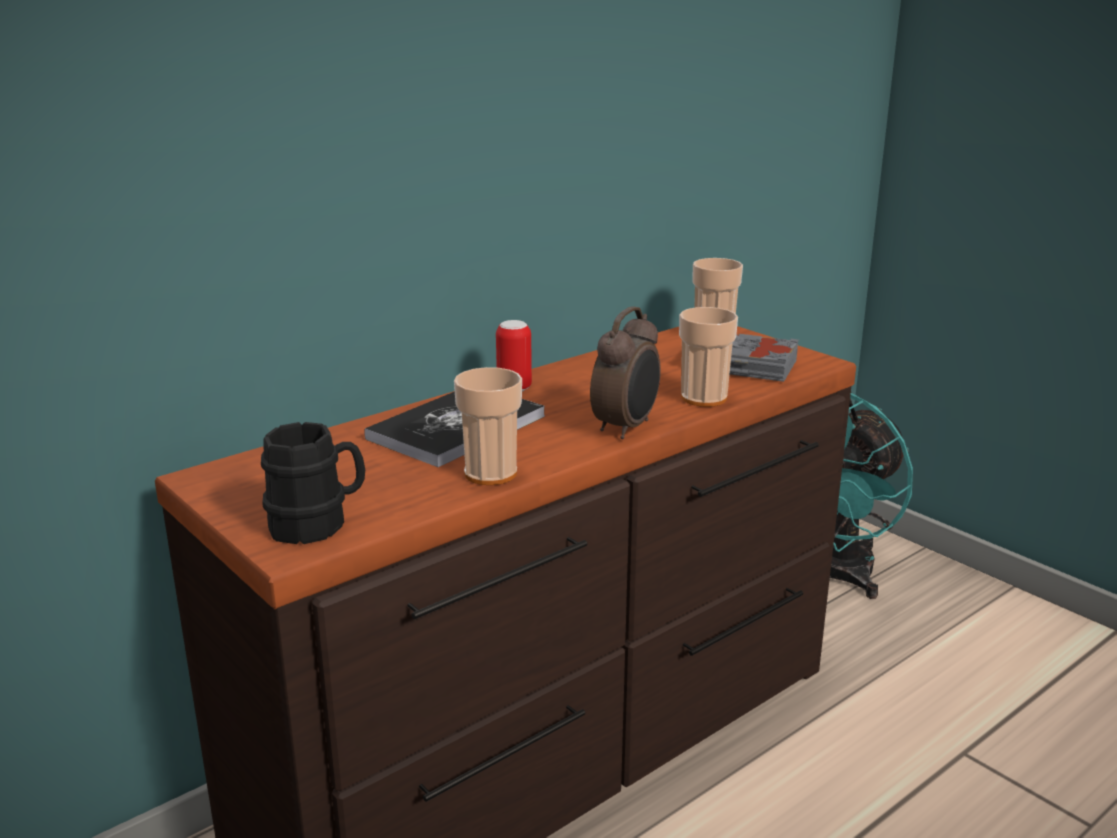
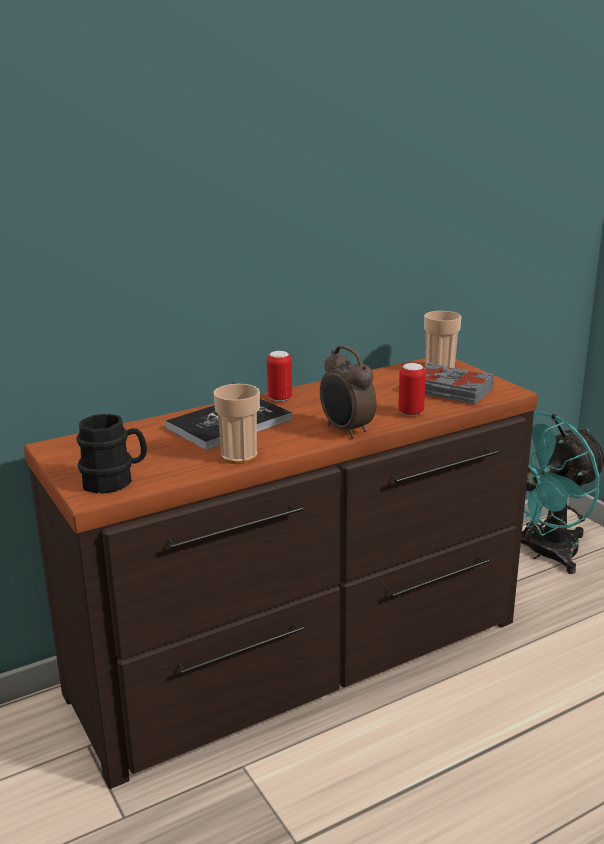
camera: 10 degrees right, 0 degrees up
(626, 427) = (346, 431): alarm clock -> alarm clock turned 105 degrees clockwise
(704, 398) = (411, 413): cup -> can

